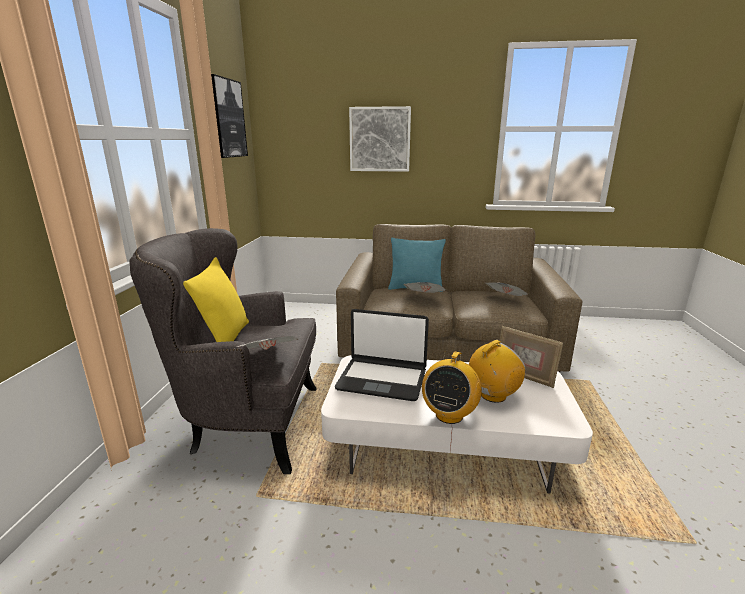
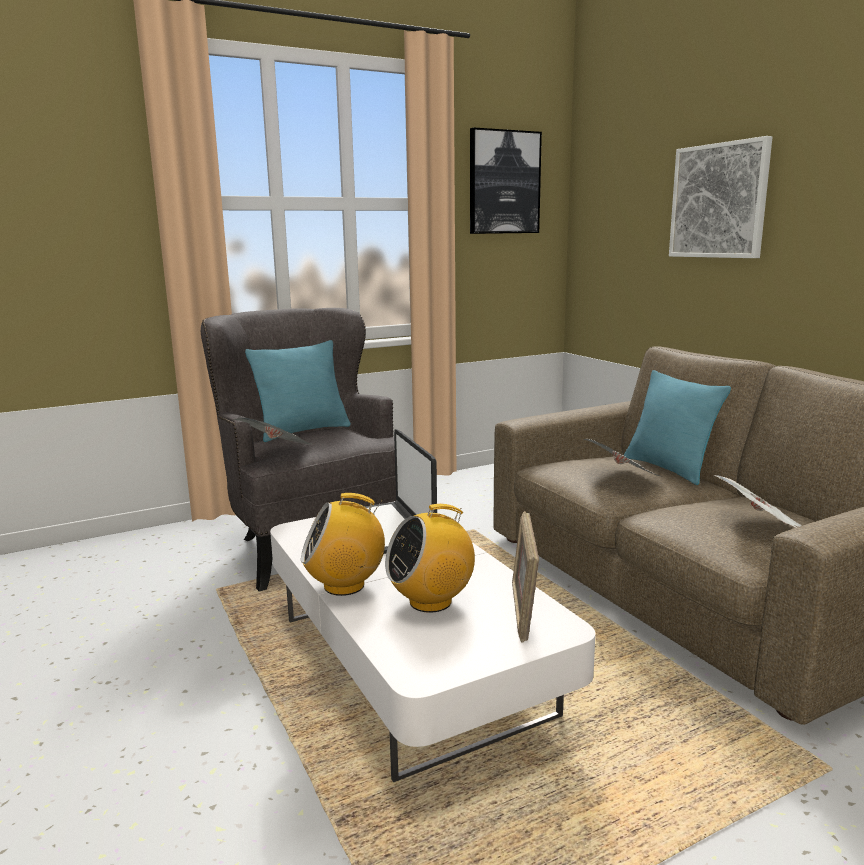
camera: 55 degrees right, 5 degrees down
(226, 339) = (303, 431): yellow pillow -> turquoise pillow
(493, 395) = (431, 601): radio -> radio turned 135 degrees clockwise

